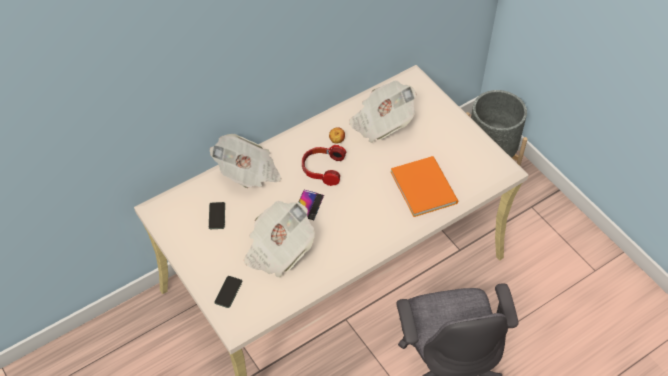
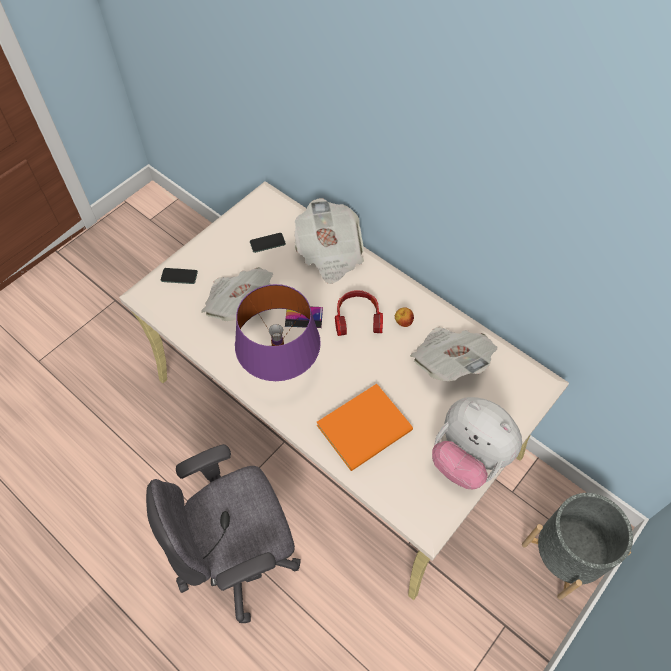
camera: 75 degrees right, 5 degrees up
(357, 231) = (281, 371): none -> purple table lamp
(462, 133) = (468, 457): none -> plush toy

